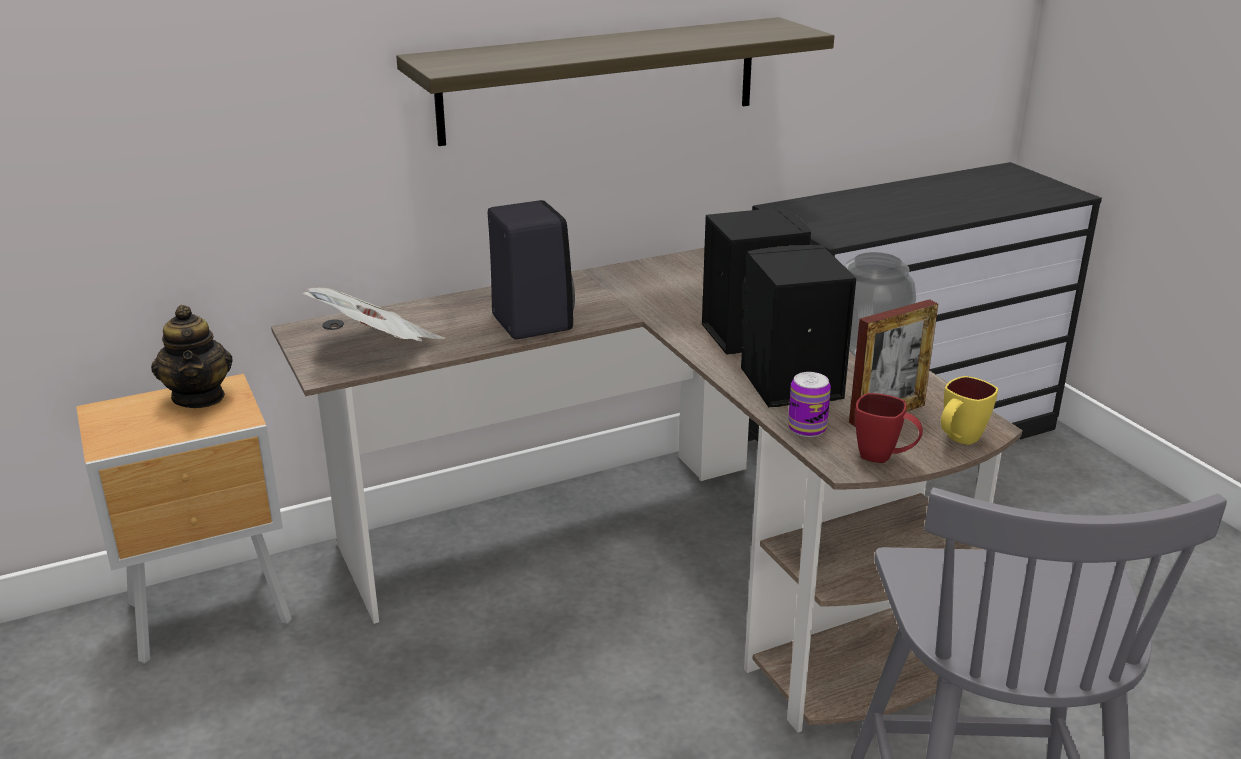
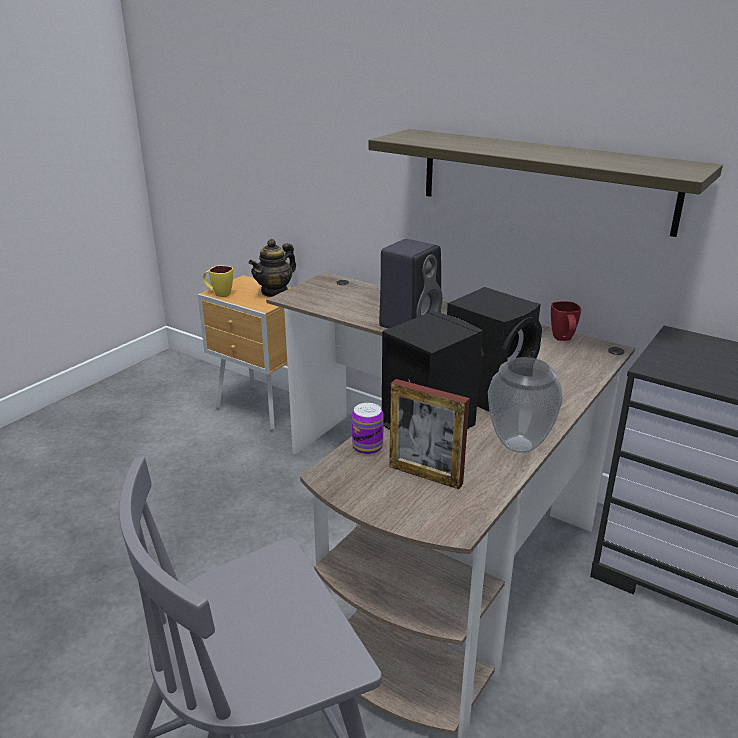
camera: 60 degrees right, 0 degrees up
(379, 347) = (330, 299): newspaper -> none
(884, 457) = (355, 488): red mug -> red mug (563, 339)
(958, 440) = (415, 517): yellow mug -> yellow mug (219, 294)

